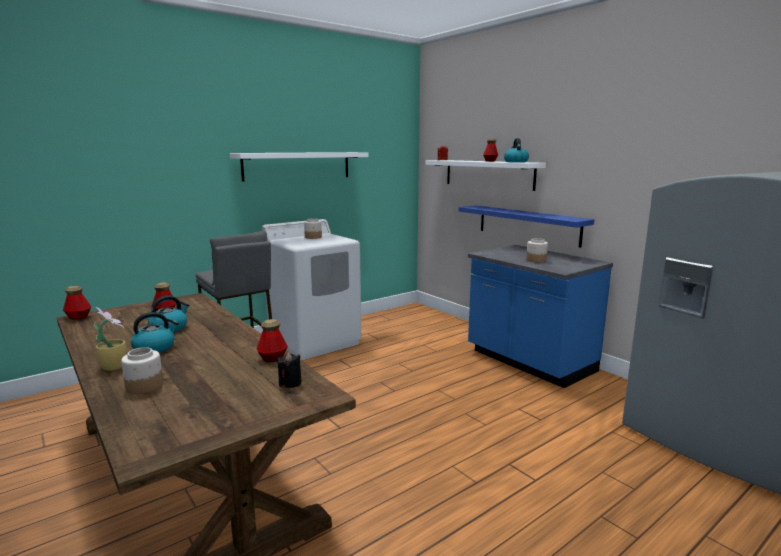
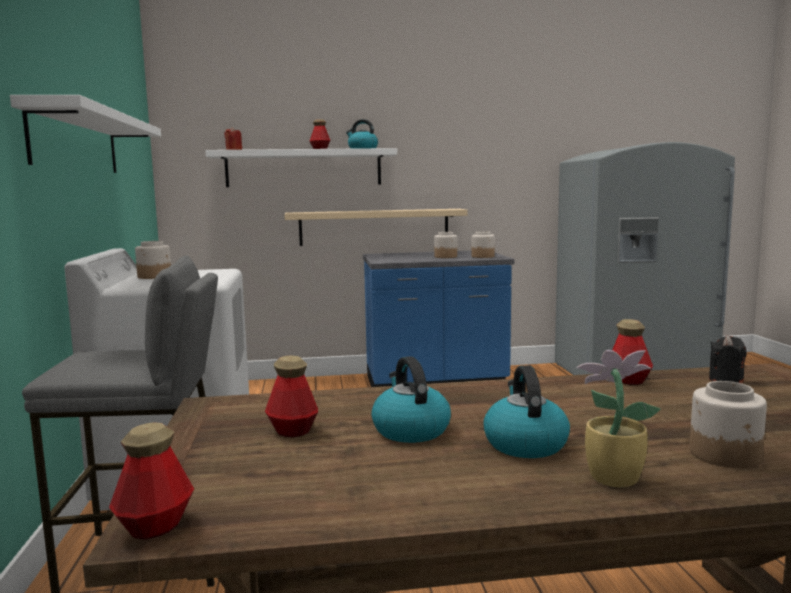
camera: 60 degrees left, 5 degrees down
(527, 224) = (374, 227): blue shelf -> beige shelf
(558, 267) = (483, 256): none -> jar

